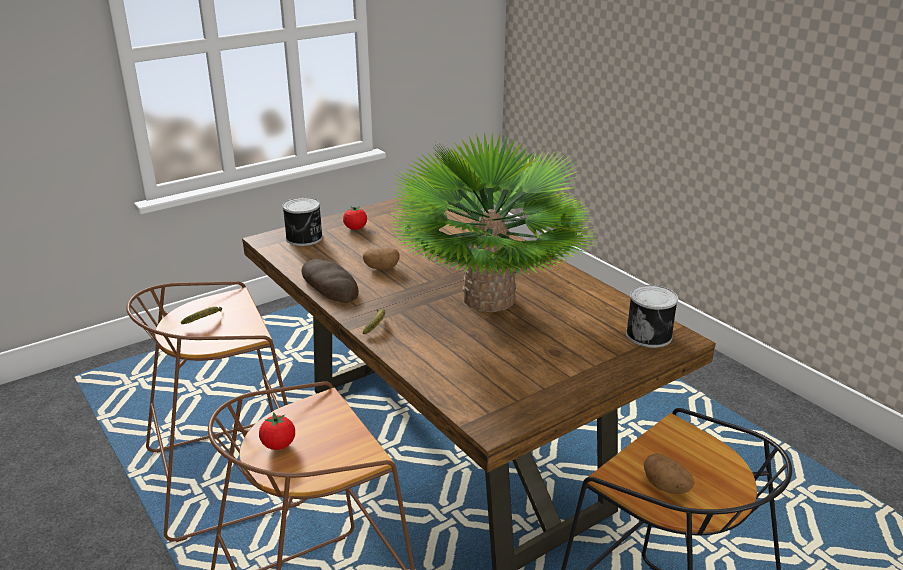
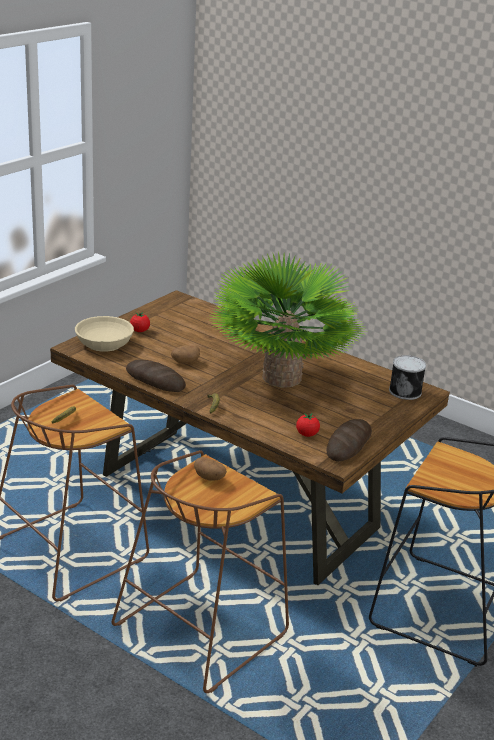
camera: 20 degrees left, 0 degrees up
(278, 445) = (194, 496): tomato -> tomato (307, 434)
(305, 238) = (104, 343): can -> beige bowl
(524, 400) = (348, 444): none -> bread
(666, 487) = (455, 485): potato -> potato (210, 478)

